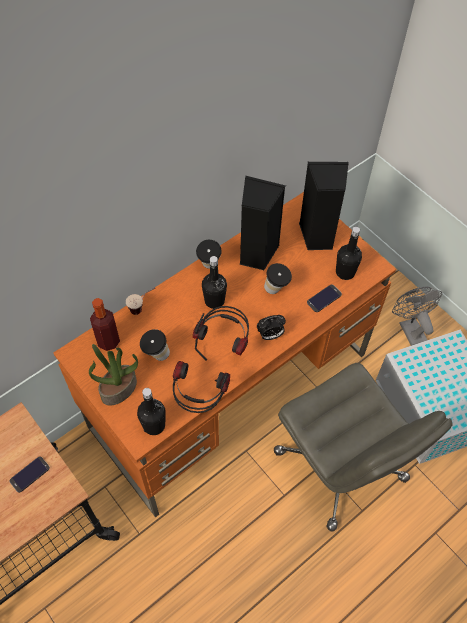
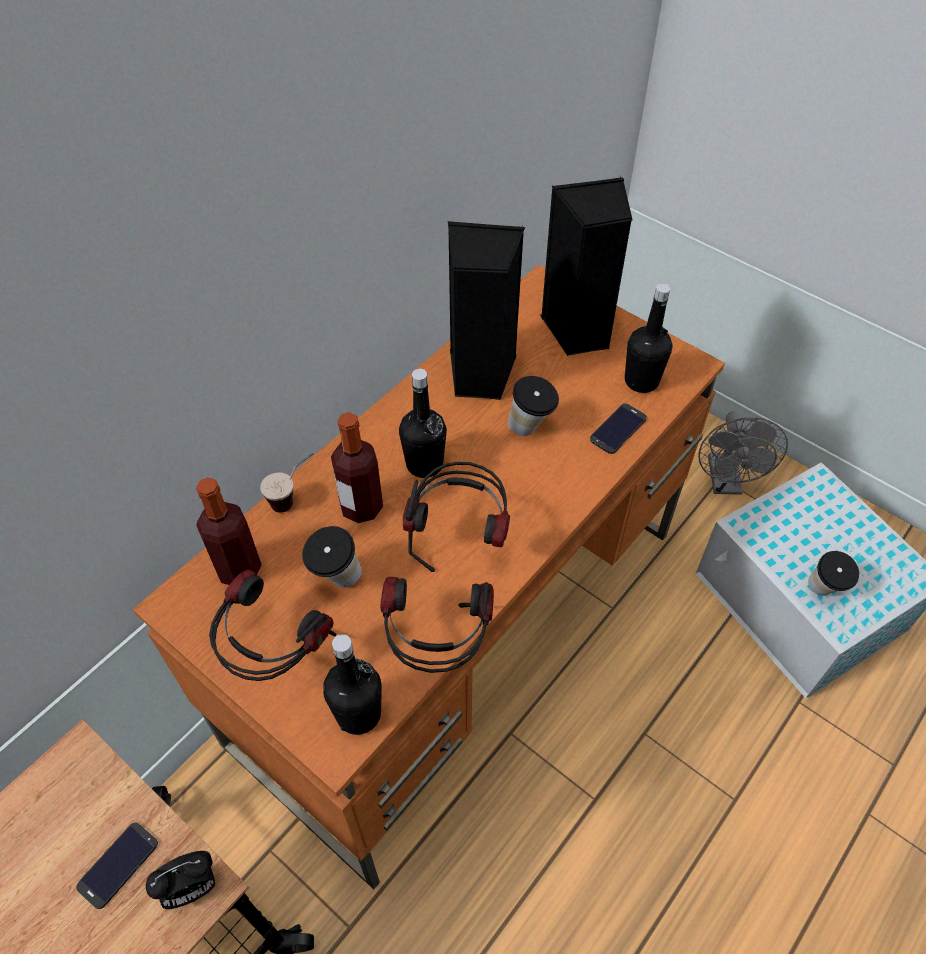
camera: 10 degrees left, 5 degrees down
(119, 388) = (275, 655): potted plant -> headphones
(176, 319) = (361, 507): none -> bottle
(209, 267) = (402, 409): cup -> cup (822, 592)
(270, 335) = (540, 507): alarm clock -> alarm clock (192, 888)
(341, 466) = (679, 728): grey office chair -> none
(410, 328) = (726, 483): grey fan -> grey fan turned 150 degrees counterclockwise

